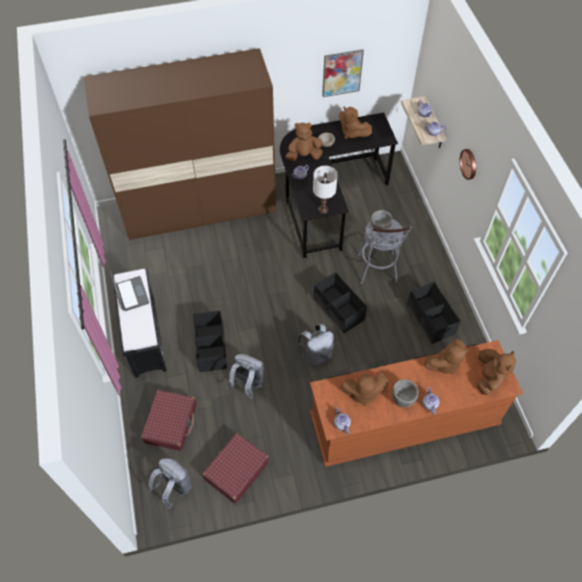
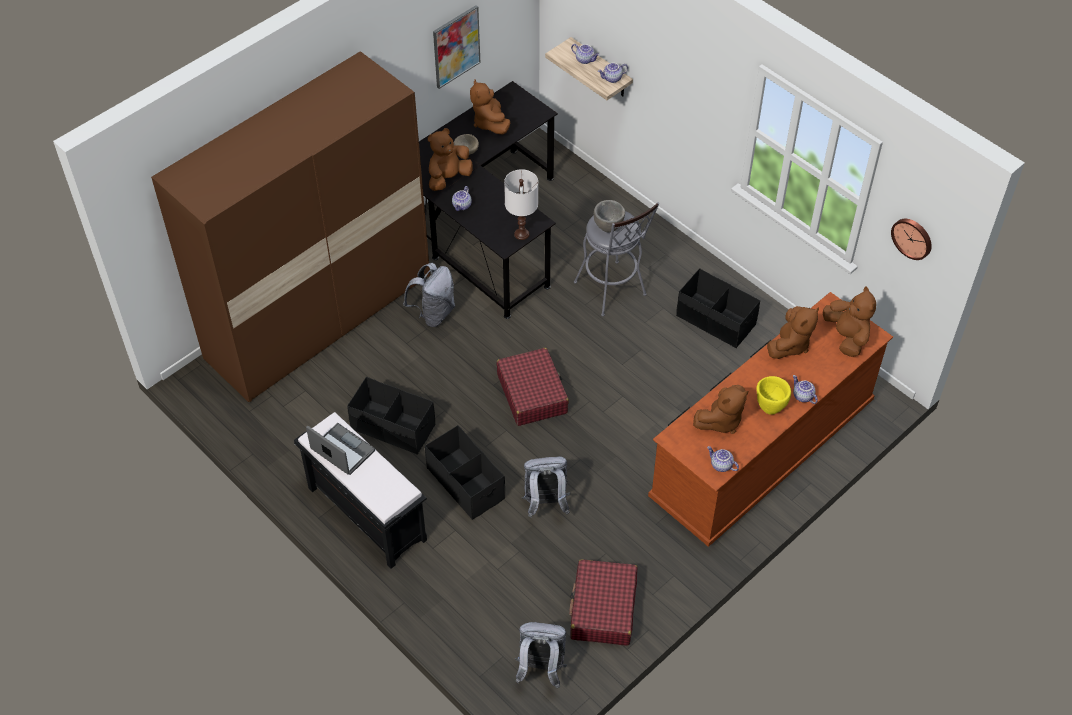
camera: 30 degrees left, 5 degrees down
(171, 423) = (480, 598): red suitcase -> red suitcase (532, 393)
(316, 355) = (606, 428): grey backpack -> grey backpack (433, 313)
(338, 309) = (596, 361): black storage box -> black storage box (393, 427)
(352, 132) = (489, 123): brown plush toy -> brown plush toy turned 60 degrees clockwise
(402, 399) = (770, 405): grey bowl -> yellow bowl
(469, 164) = (687, 97): wall clock -> wall clock (912, 237)

